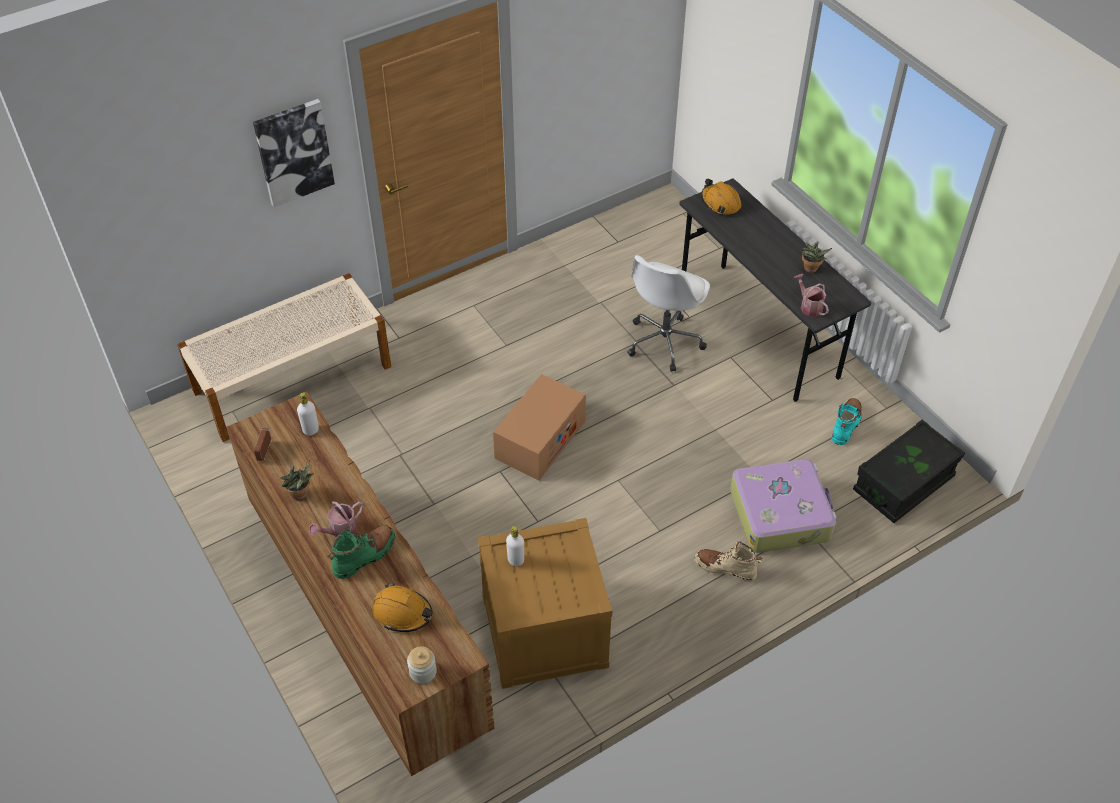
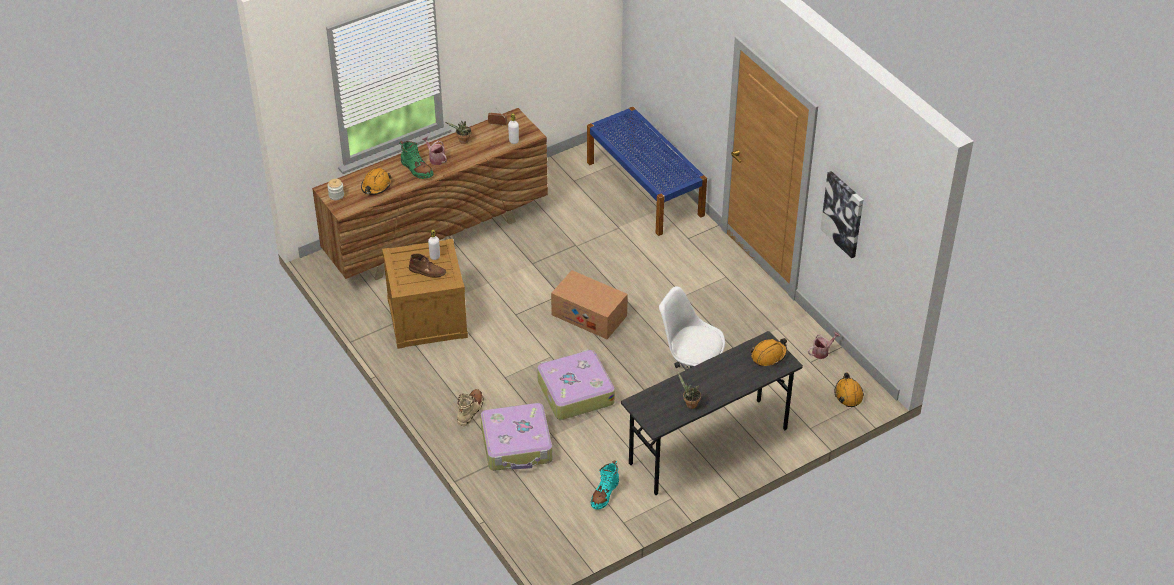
camera: 90 degrees right, 5 degrees down
(292, 378) = (645, 188): beige bench -> blue bench
(293, 152) = (702, 69): picture -> picture (843, 213)
(549, 568) = (427, 271): none -> brown boot
(666, 216) = (848, 394): none -> orange hard hat
(681, 454) = (574, 392): none -> suitcase
(809, 306) = (647, 399): watering can -> watering can (822, 352)
(846, 425) = (604, 494): turquoise boot -> turquoise boot turned 90 degrees clockwise
(903, 484) = (543, 523): black storage box -> none

